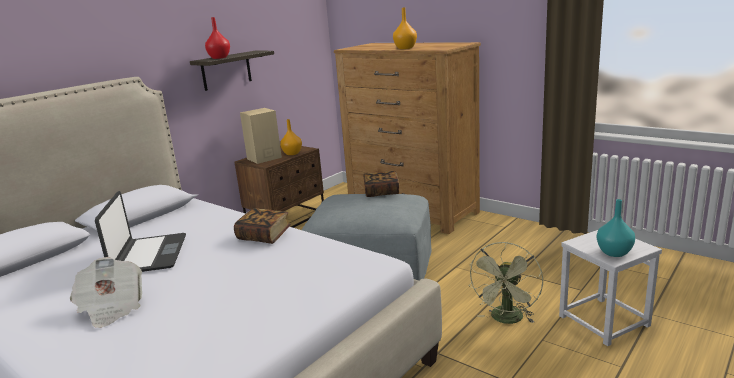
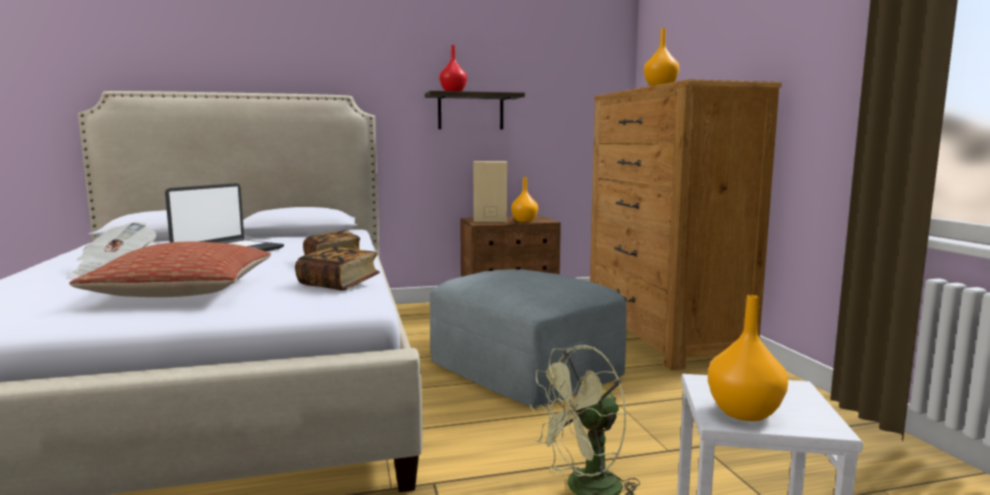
camera: 35 degrees right, 10 degrees down
(241, 300) = (185, 292): none -> pillow
(381, 192) = (562, 272): book -> book (338, 284)
(613, 252) = (744, 412): turquoise vase -> orange vase

